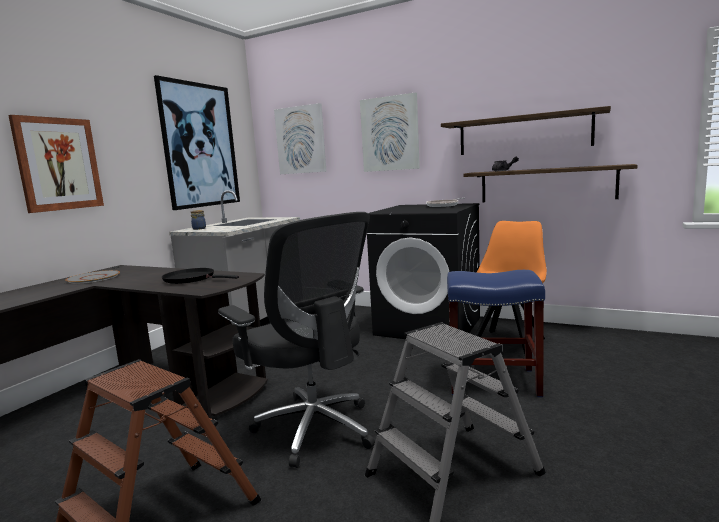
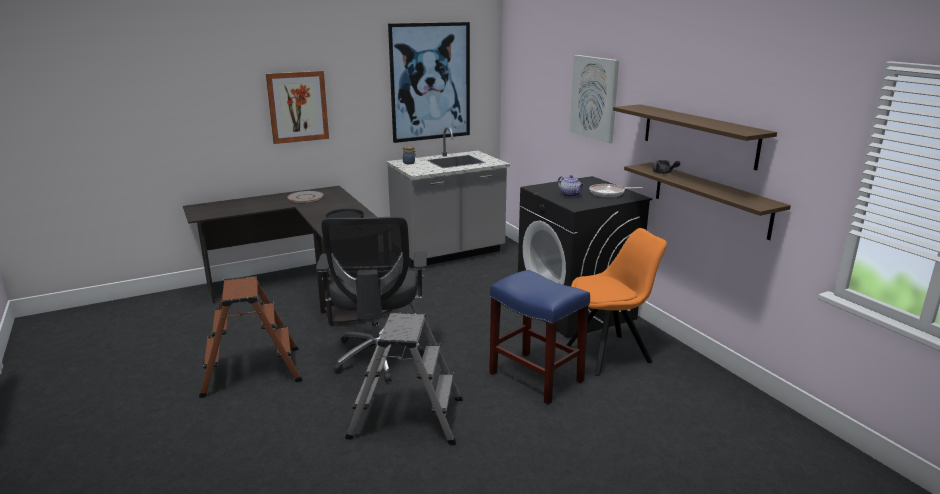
camera: 35 degrees right, 10 degrees up
(301, 140) = (531, 82): picture -> none
(421, 209) = (570, 195): none -> teapot

